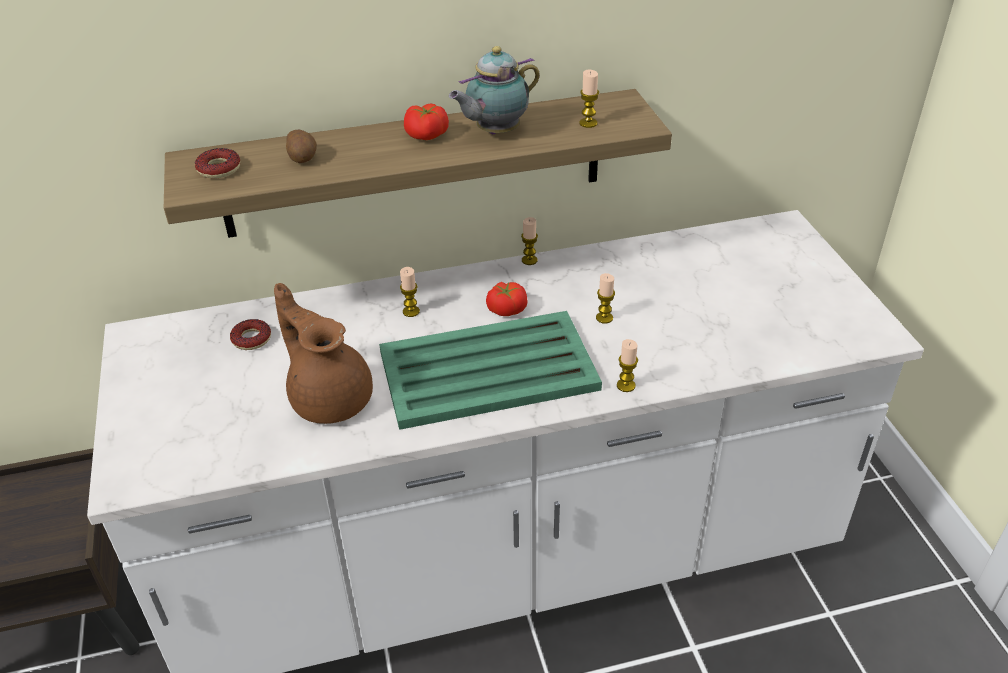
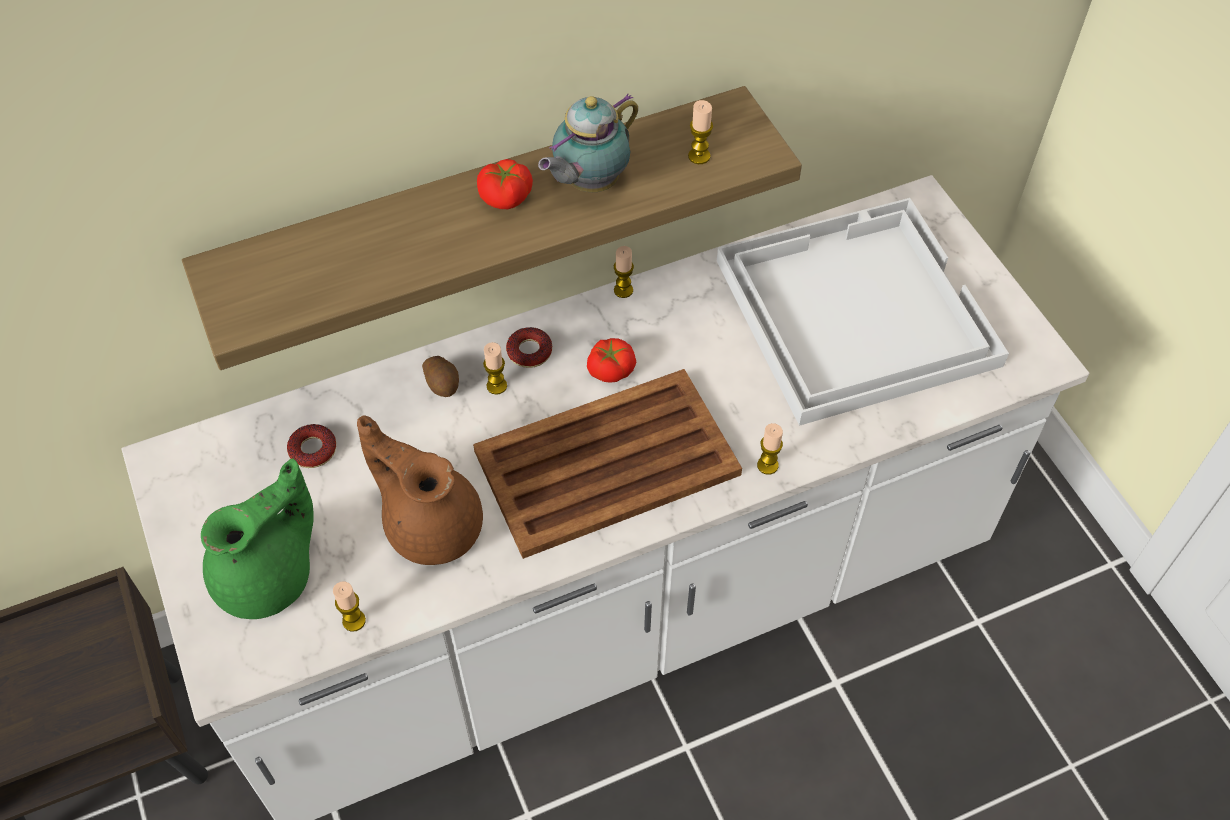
camera: 10 degrees left, 15 degrees up
(186, 420) = (269, 577): none -> green teapot
(219, 169) = (262, 282): donut -> donut (529, 351)
(303, 157) = (362, 252): potato -> potato (443, 384)
(485, 370) = (604, 463): green tray -> brown tray
(604, 318) = (727, 369): candle -> candle (354, 621)
(717, 289) = (852, 311): none -> white tray

